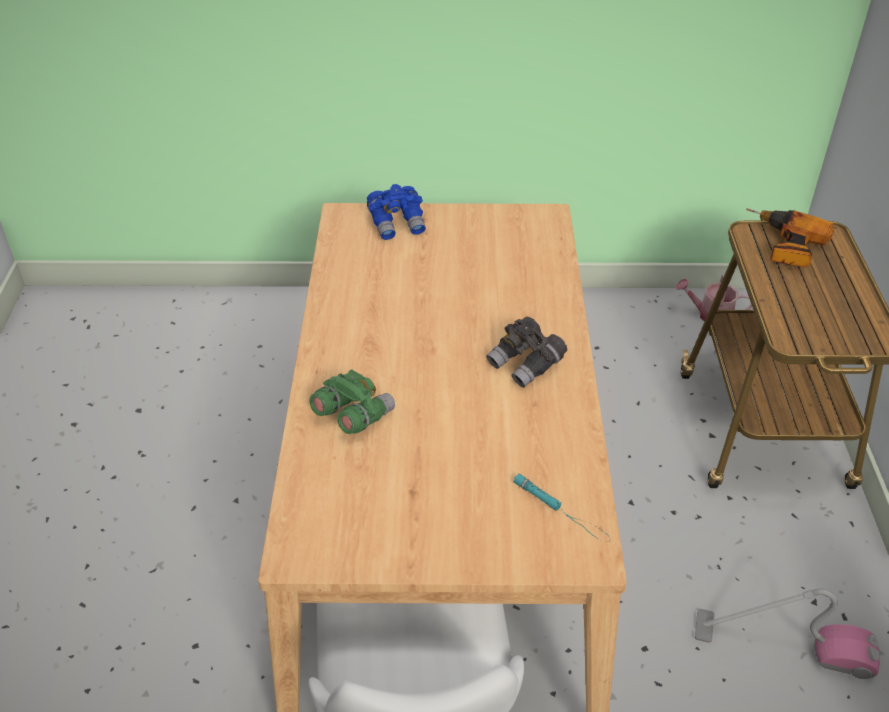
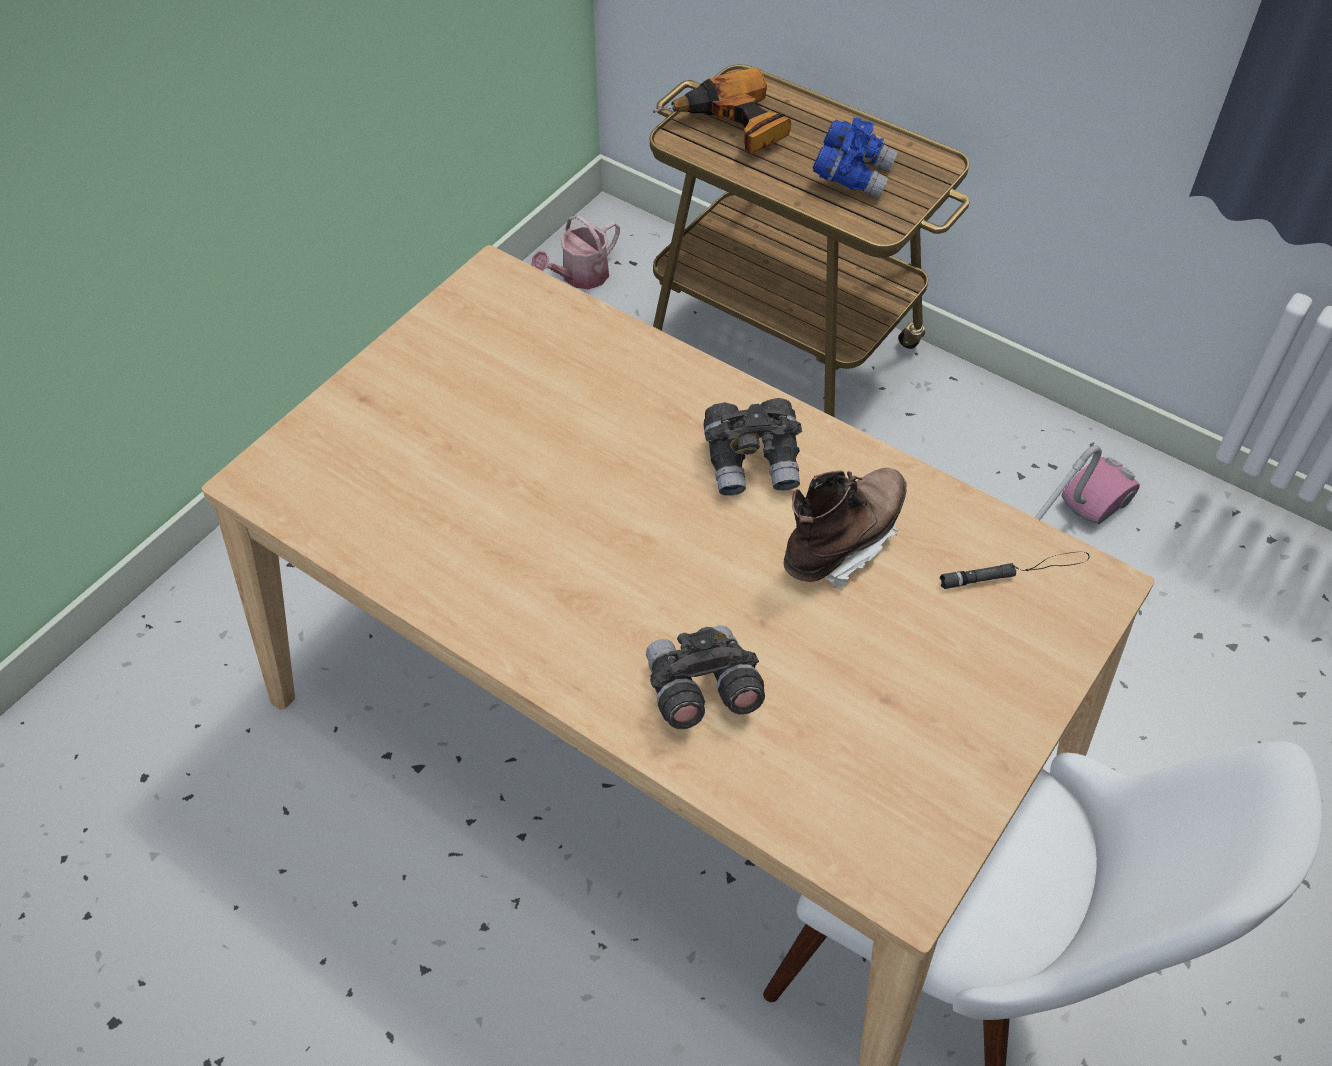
camera: 55 degrees left, 10 degrees up
(352, 416) = (701, 691): green binoculars -> grey binoculars
(397, 224) = (346, 432): blue binoculars -> blue binoculars (852, 175)
(506, 425) = (843, 541): none -> brown boot
(561, 510) = (1015, 571): turquoise flashlight -> black flashlight

